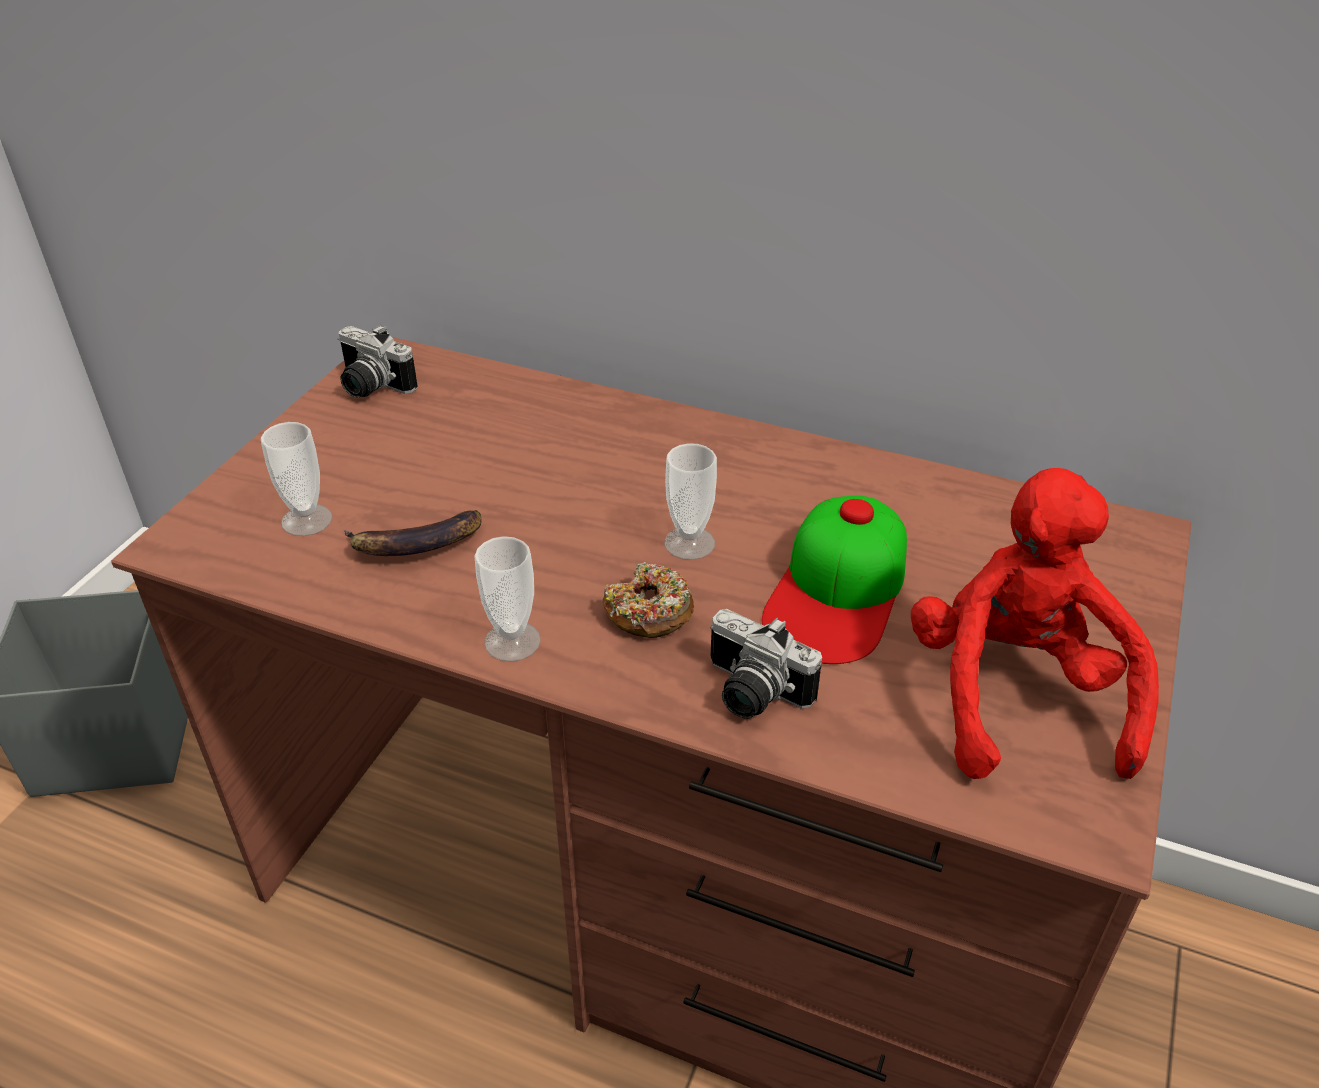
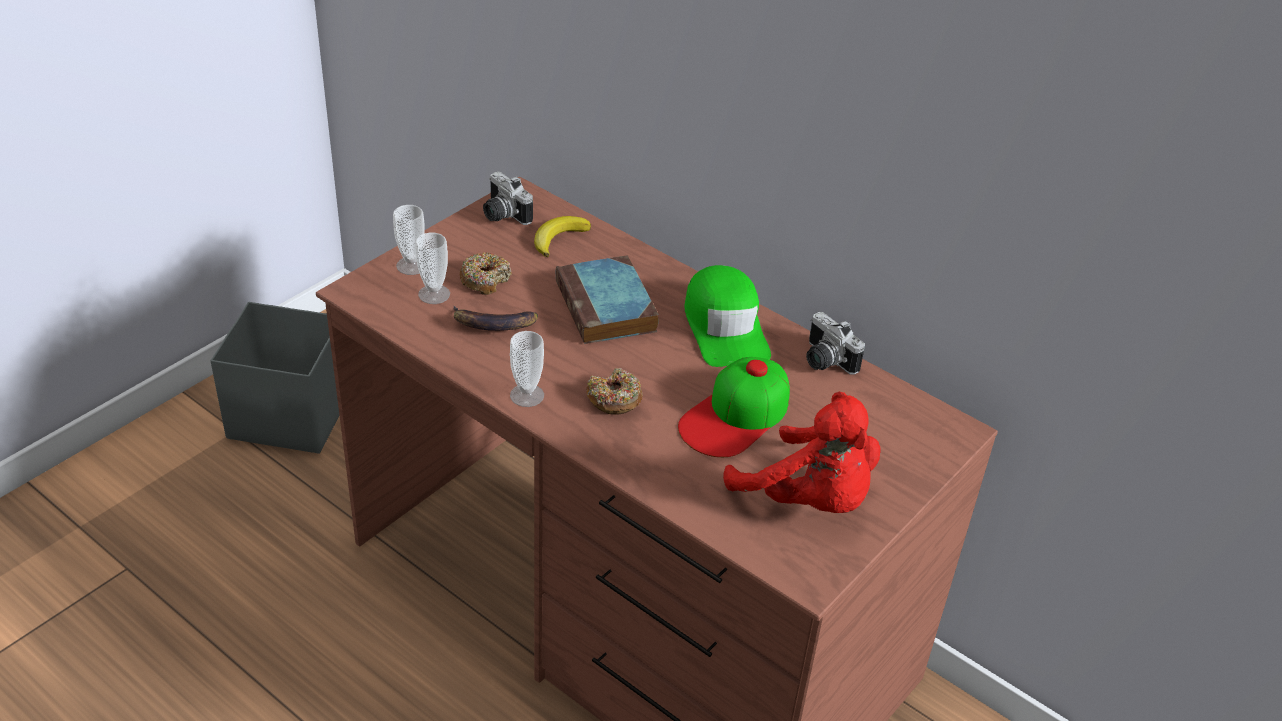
camera: 15 degrees right, 0 degrees up
(379, 481) = (485, 280): none -> donut
(464, 401) = (558, 238): none -> banana
(577, 481) = (607, 308): none -> book
(689, 543) = (659, 364): cup -> cup (411, 265)
(750, 693) = (651, 459): camera -> camera (824, 361)
(754, 469) = (725, 327): none -> green cap
(1015, 694) = (809, 500): red plush toy -> red plush toy turned 120 degrees clockwise

